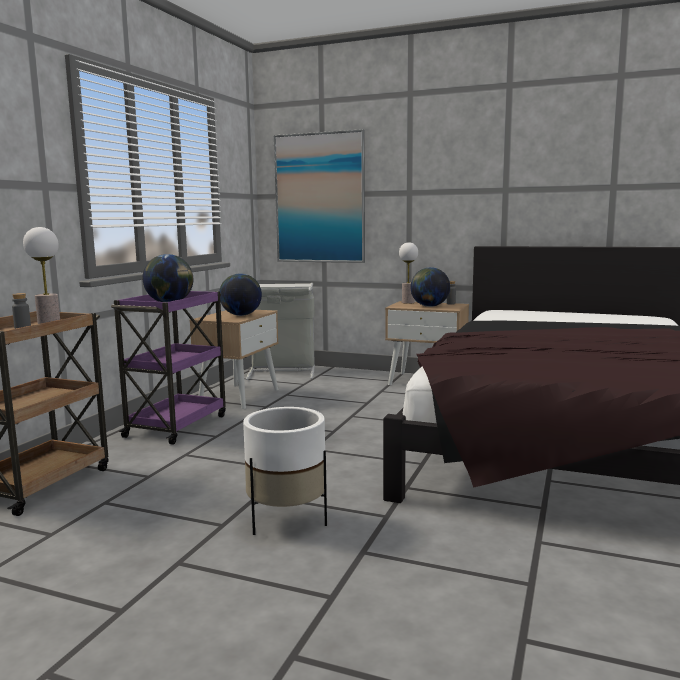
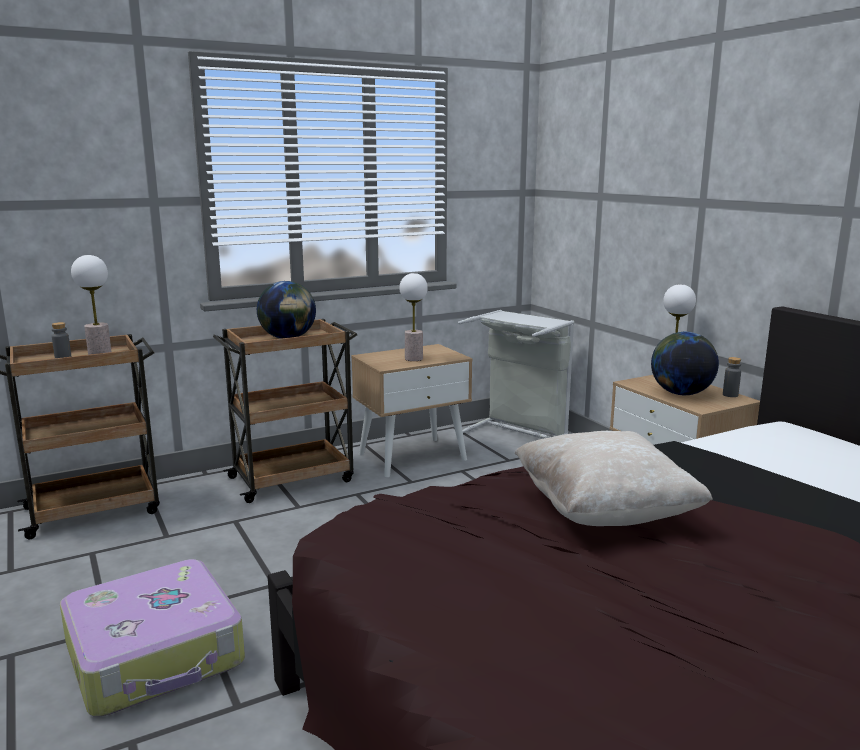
camera: 40 degrees right, 5 degrees up
(177, 425) = (293, 478): purple cart -> brown cart
(241, 315) = (413, 358): globe -> table lamp
(287, 520) = (156, 654): white planter -> suitcase
(319, 198) = (595, 201): picture -> none
(523, 338) = (604, 512): none -> beige pillow

